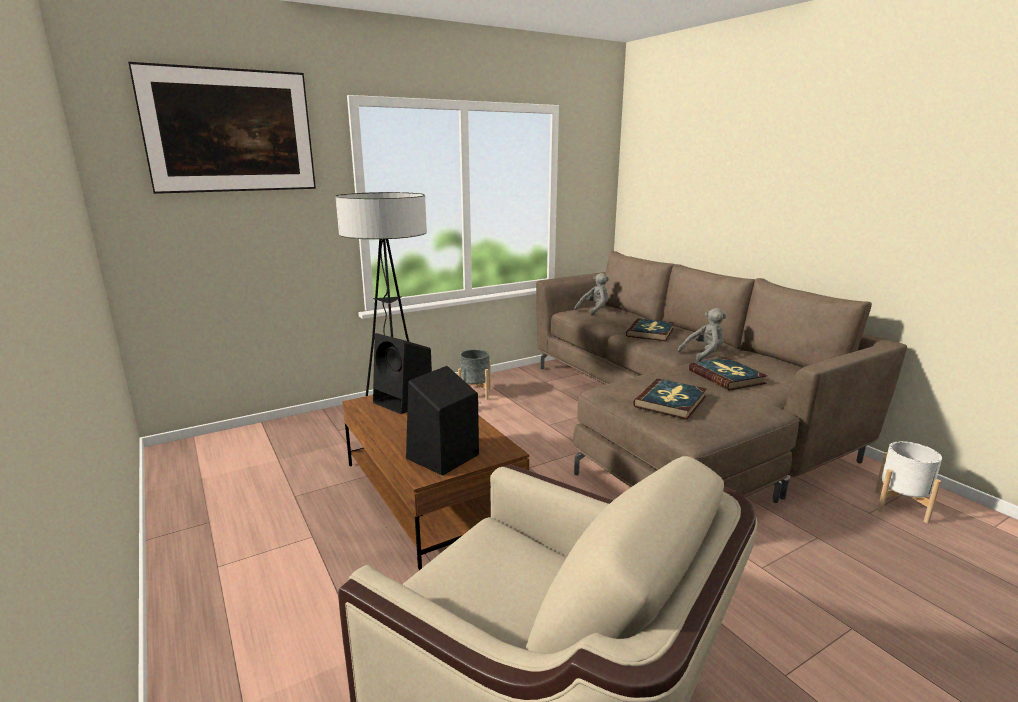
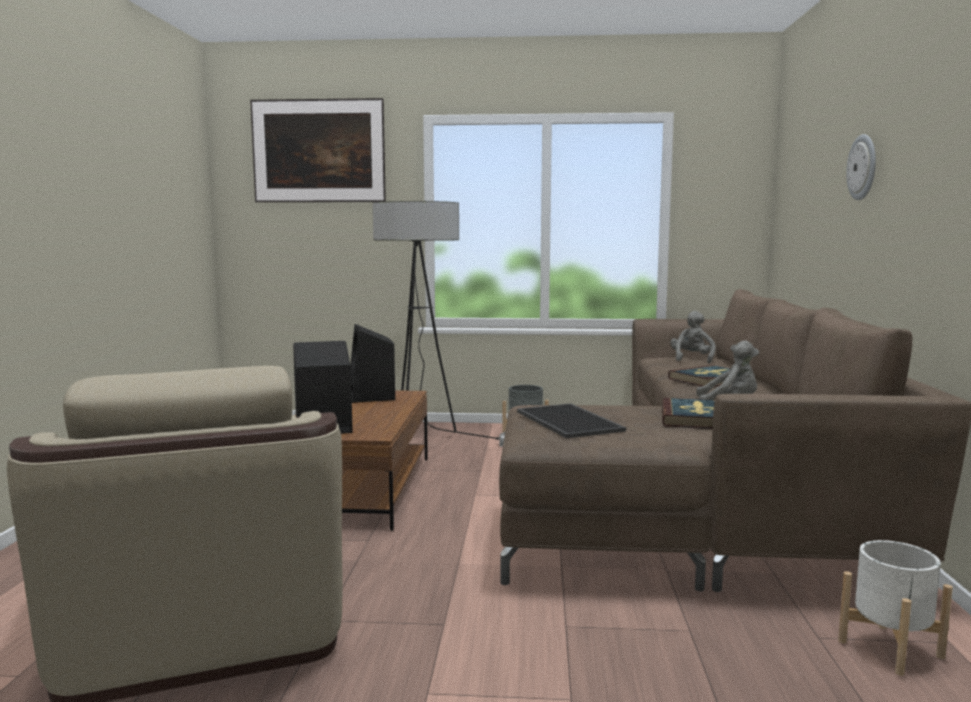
camera: 35 degrees right, 10 degrees down
(594, 310) = (692, 359): grey plush toy -> grey plush toy turned 75 degrees counterclockwise
(671, 402) = (571, 421): book -> tray
(759, 172) = (863, 167): none -> wall clock

